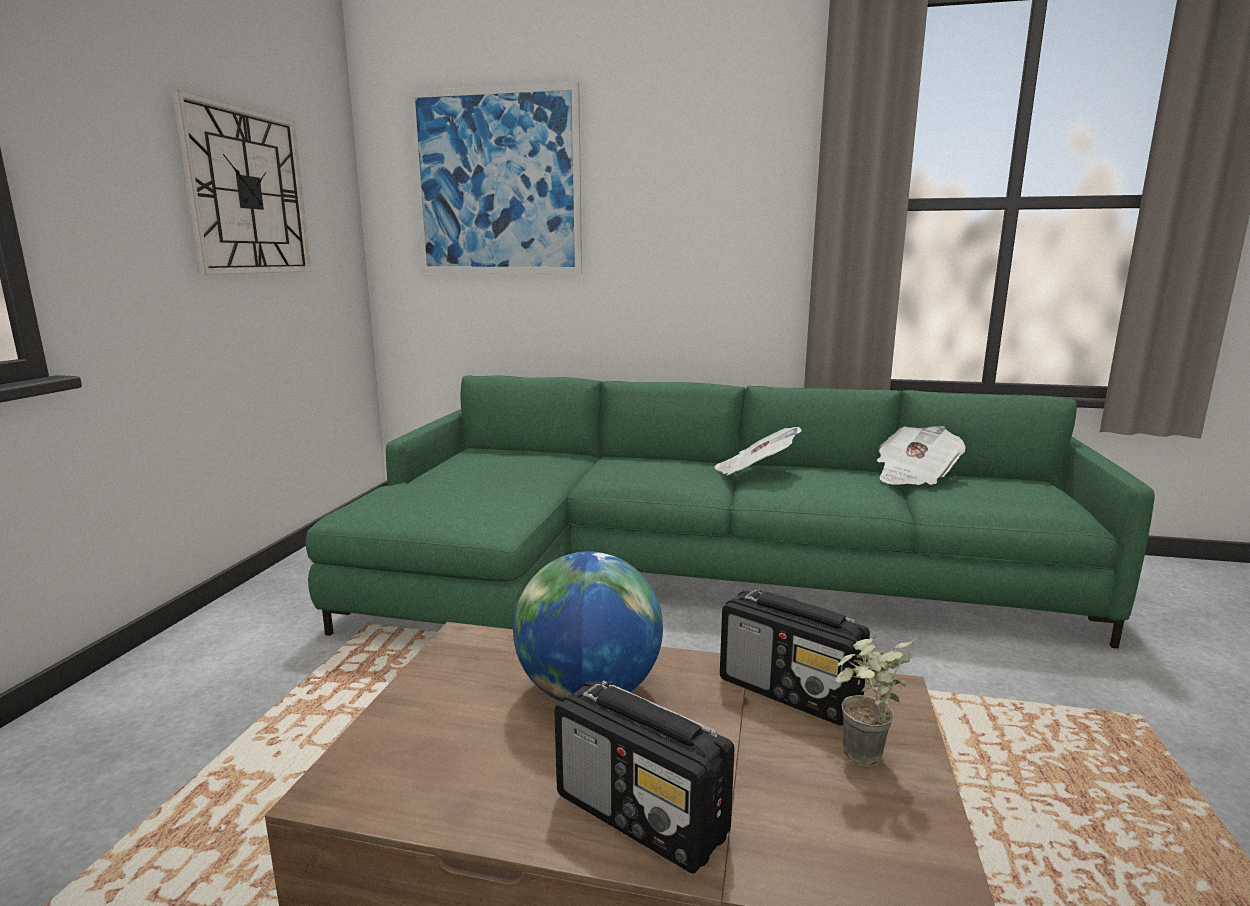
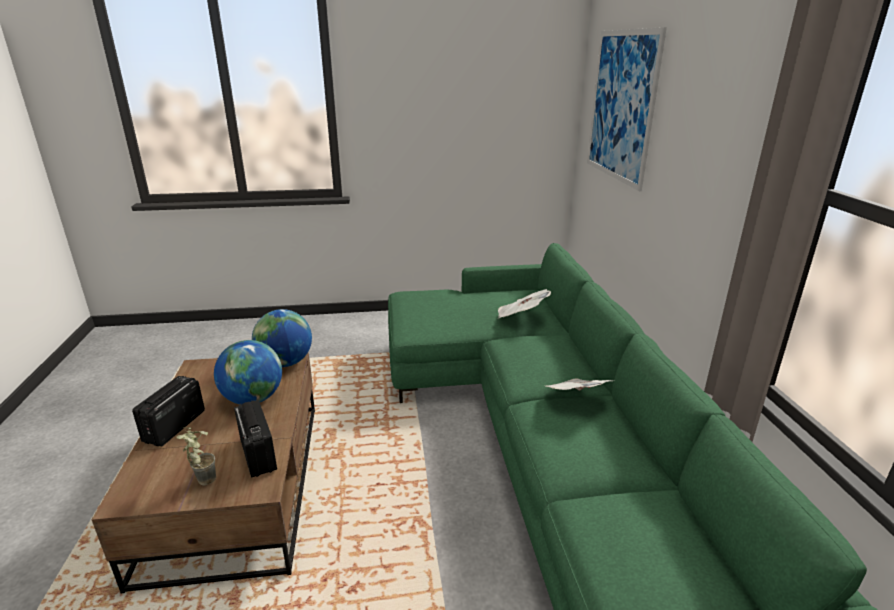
camera: 70 degrees right, 10 degrees up
(247, 192) = (469, 111): wall clock -> none
(468, 648) = (285, 363): none -> globe
(790, 692) = (258, 454): radio -> radio turned 135 degrees clockwise
(913, 476) = (647, 491): newspaper -> newspaper (520, 316)

